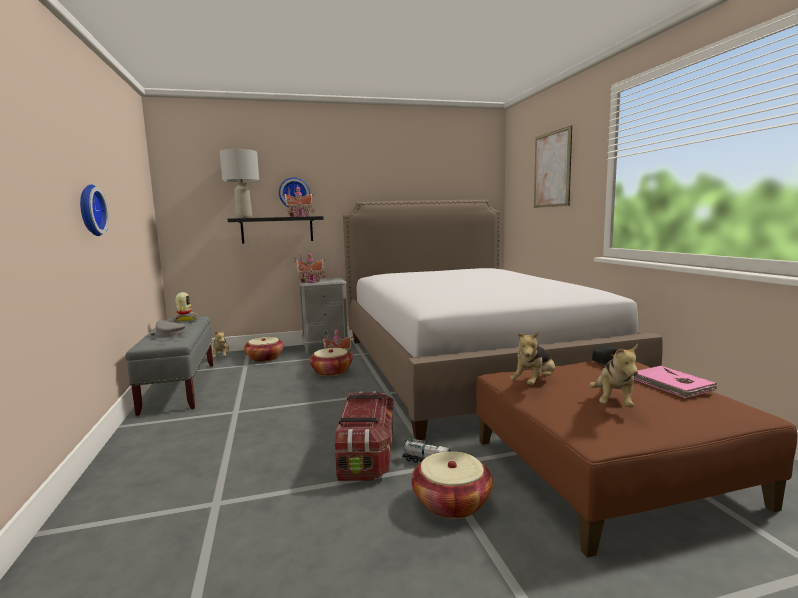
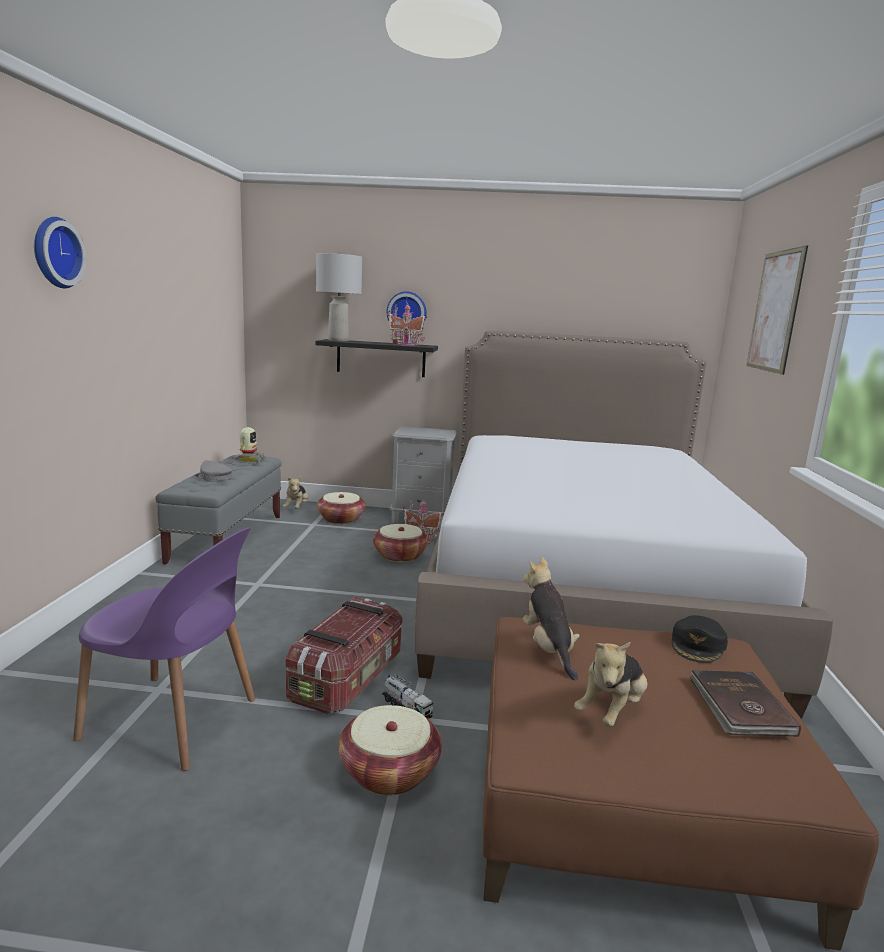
camera: 20 degrees right, 5 degrees up
(89, 210) = (123, 335): wall clock -> wall clock (54, 252)
(250, 521) = (173, 720): none -> purple chair
(311, 282) = (409, 432): toy house -> none
(534, 383) = (548, 649): plush toy -> plush toy turned 105 degrees clockwise
(671, 385) = (739, 707): pink book -> brown book

